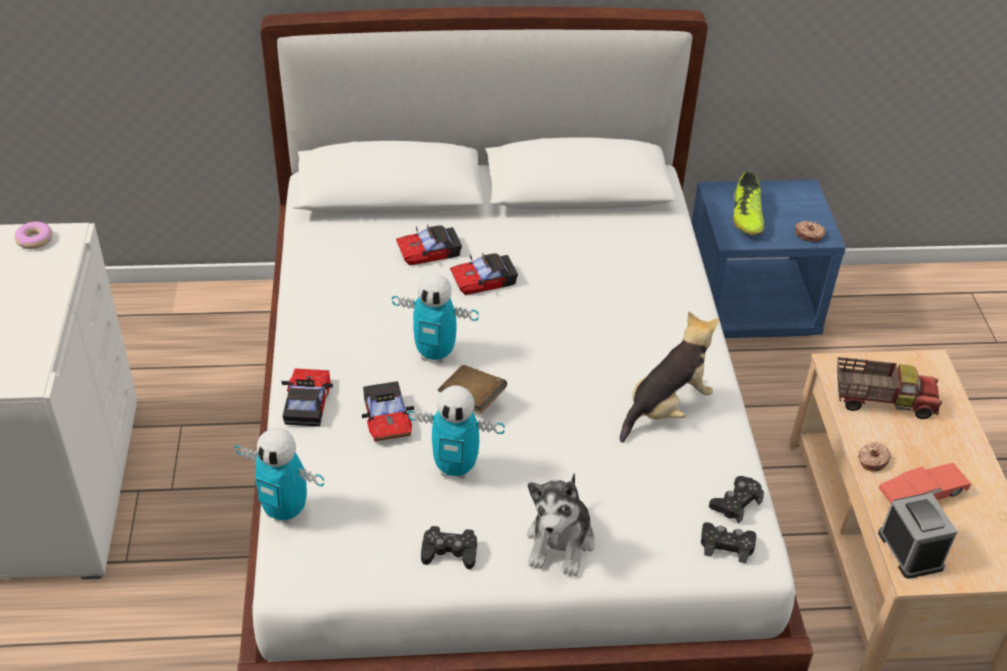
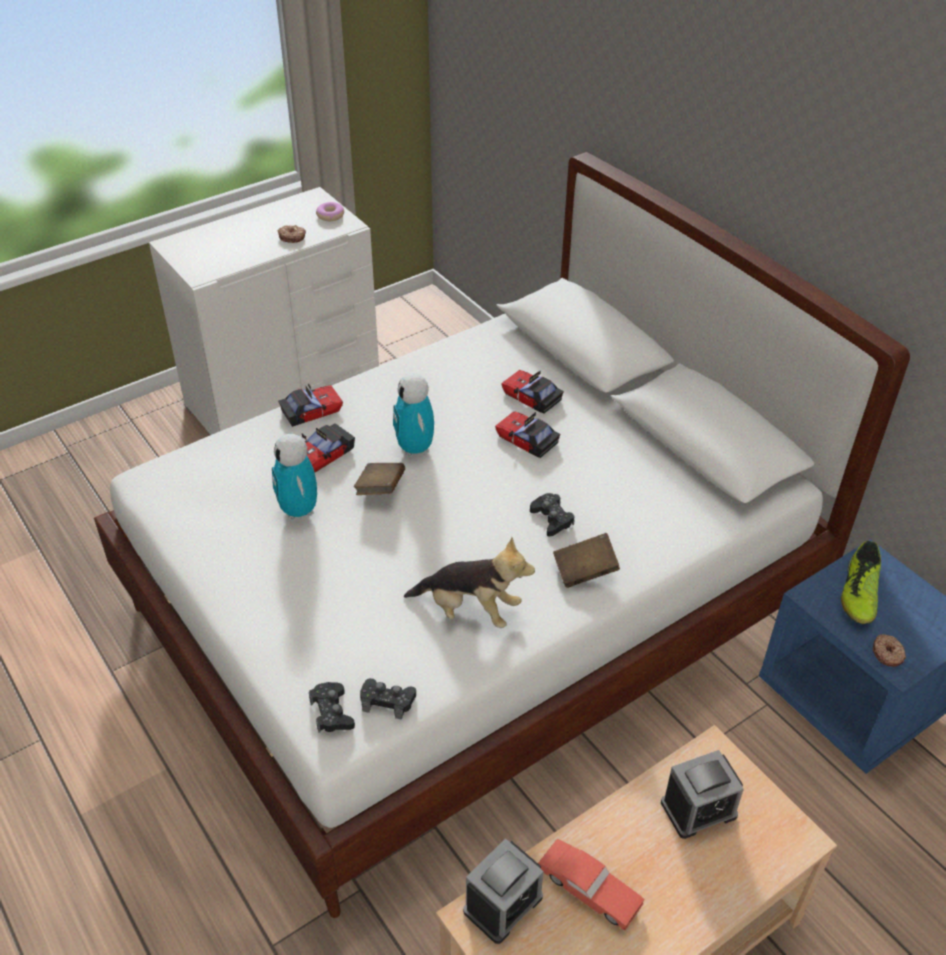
camera: 60 degrees right, 0 degrees up
(285, 511) = (198, 447): toy robot -> none
(449, 552) = (214, 544): black game controller -> black game controller (552, 519)
(560, 542) = (265, 603): plush toy -> none
(670, 321) = (585, 571): none -> brown book
(746, 216) = (859, 594): shoe -> shoe turned 45 degrees counterclockwise
(872, 460) = (603, 828): donut -> donut (292, 237)
(881, 400) = (698, 809): toy truck -> alarm clock

